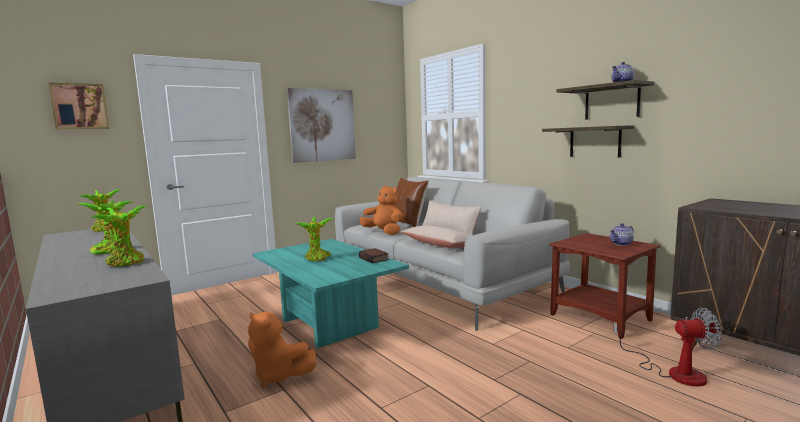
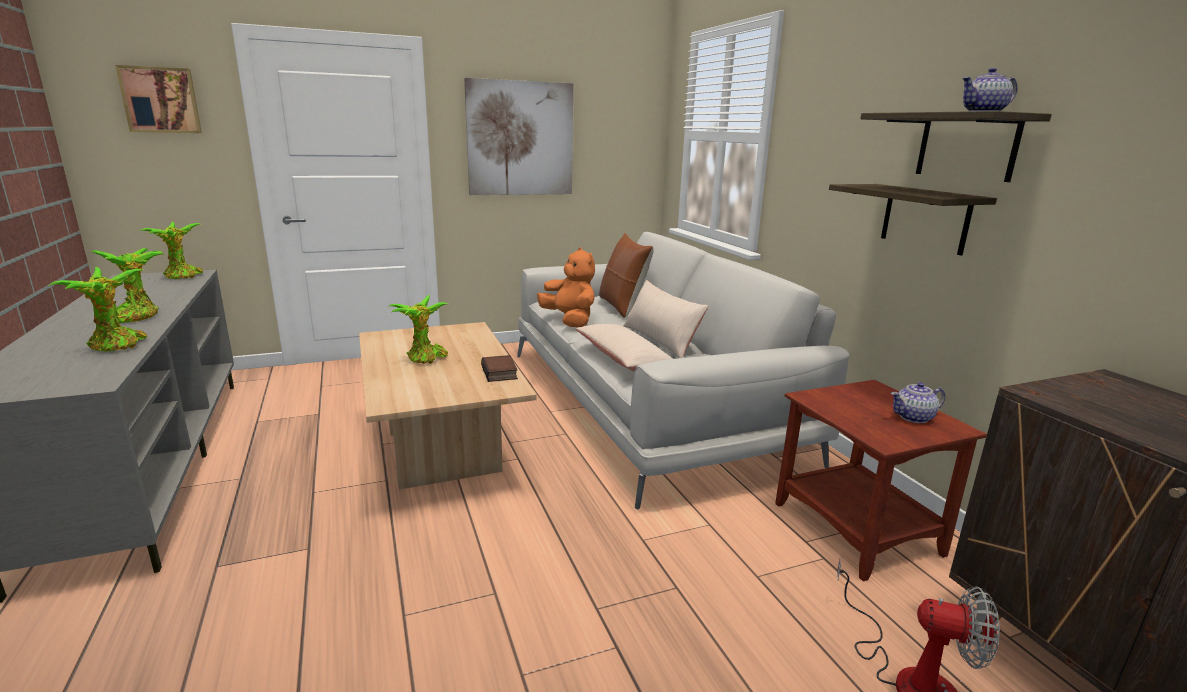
camera: 15 degrees right, 10 degrees up
(278, 376) = (318, 525): orange plush toy -> none
(329, 324) = (443, 451): turquoise coffee table -> beige coffee table

